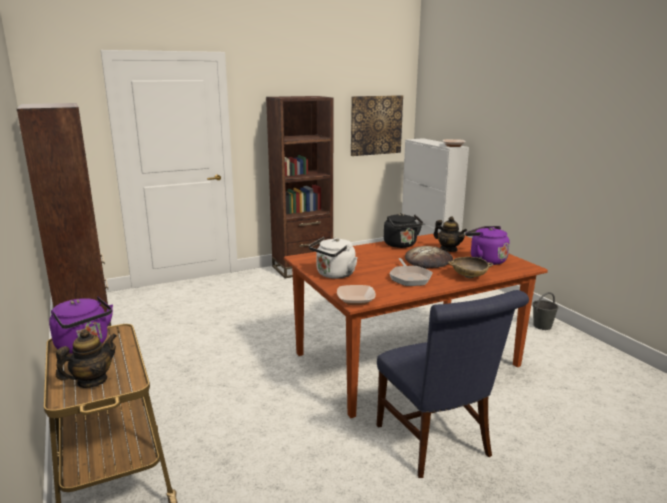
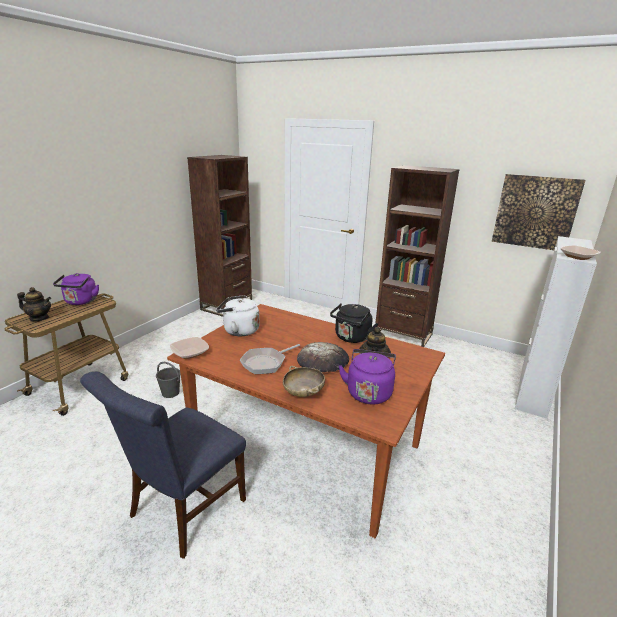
camera: 55 degrees right, 5 degrees up
(542, 326) = (504, 535): grey bucket -> grey bucket (171, 393)

